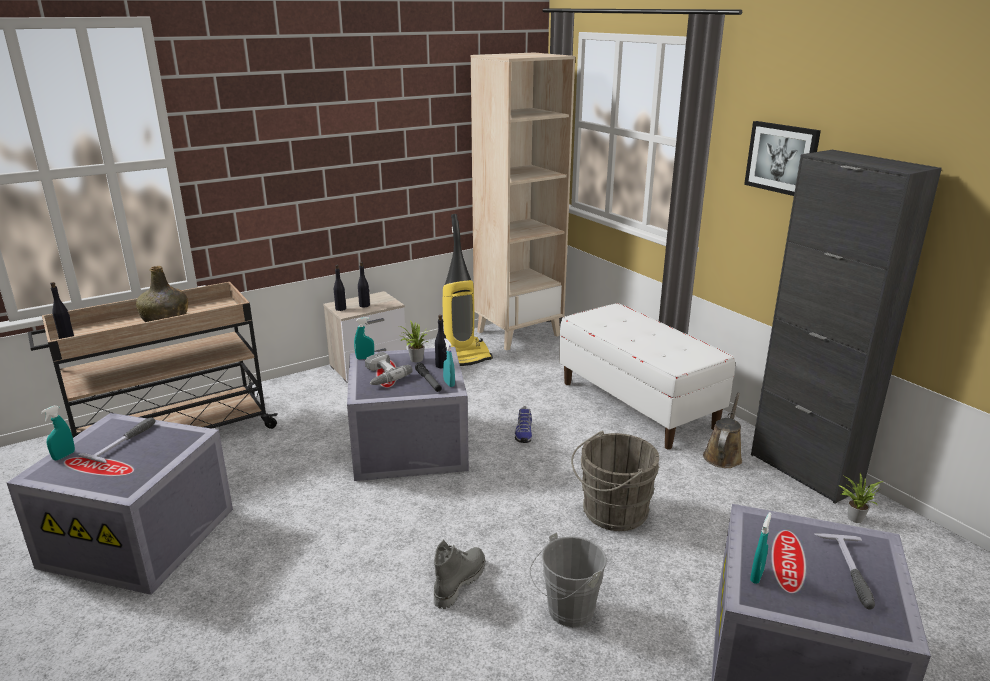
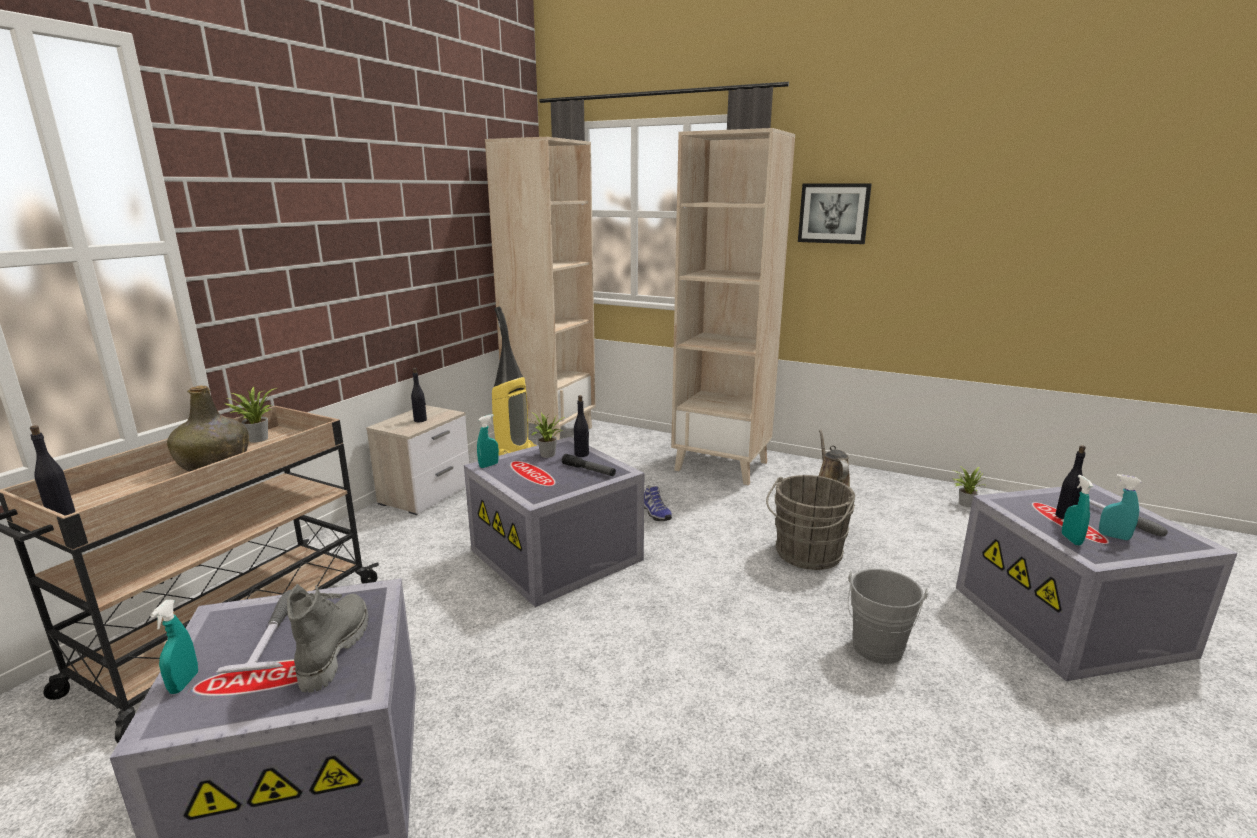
camera: 30 degrees left, 5 degrees down
(207, 305) = (257, 439): none -> potted plant
(341, 309) = (396, 428): black bottle -> black bottle (1065, 516)
(381, 375) = (530, 476): power drill -> none
(449, 383) = (611, 467): turquoise spray bottle -> turquoise spray bottle (1114, 536)
(459, 582) = (756, 664): grey boot -> grey boot (333, 650)
(637, 405) = (722, 466): white bench -> beige bookcase
(804, 471) = (896, 482): black cabinet -> none

